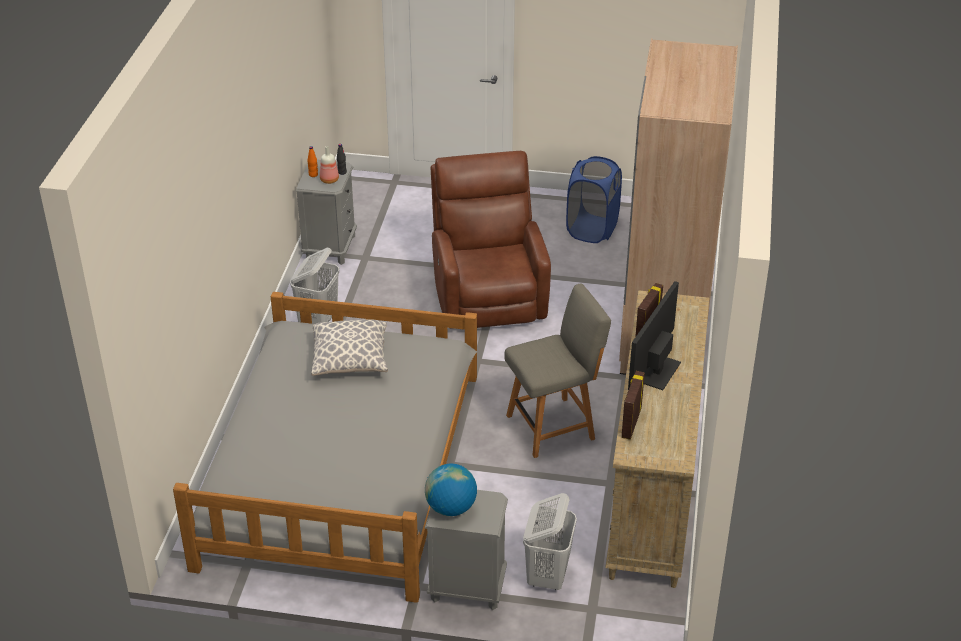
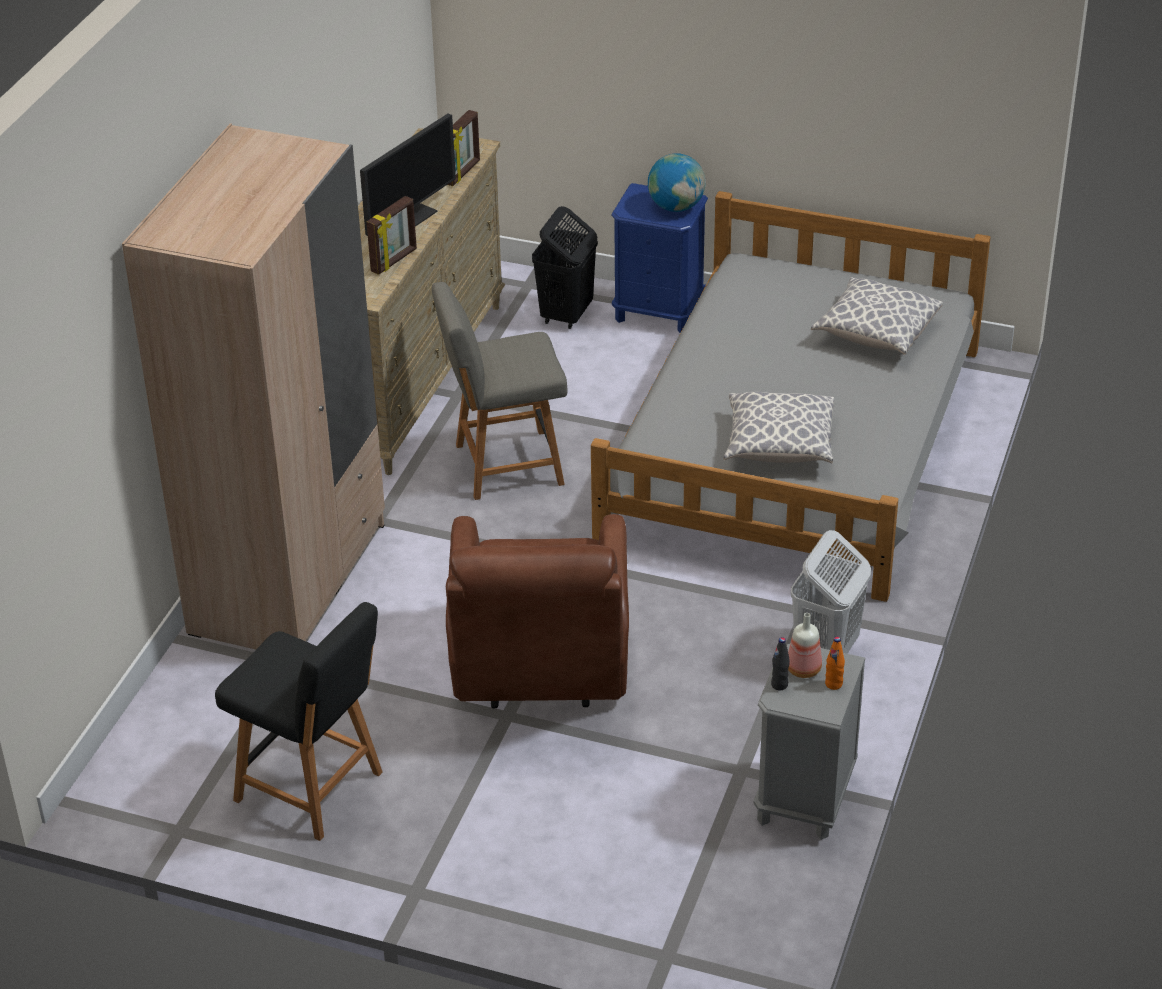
camera: 170 degrees left, 0 degrees up
(277, 463) = (875, 333): none -> pillow
(467, 588) = (658, 312): grey nightstand -> blue nightstand
(547, 576) = (566, 315): white laundry basket -> black laundry basket
(592, 229) = (313, 789): blue laundry basket -> black chair

